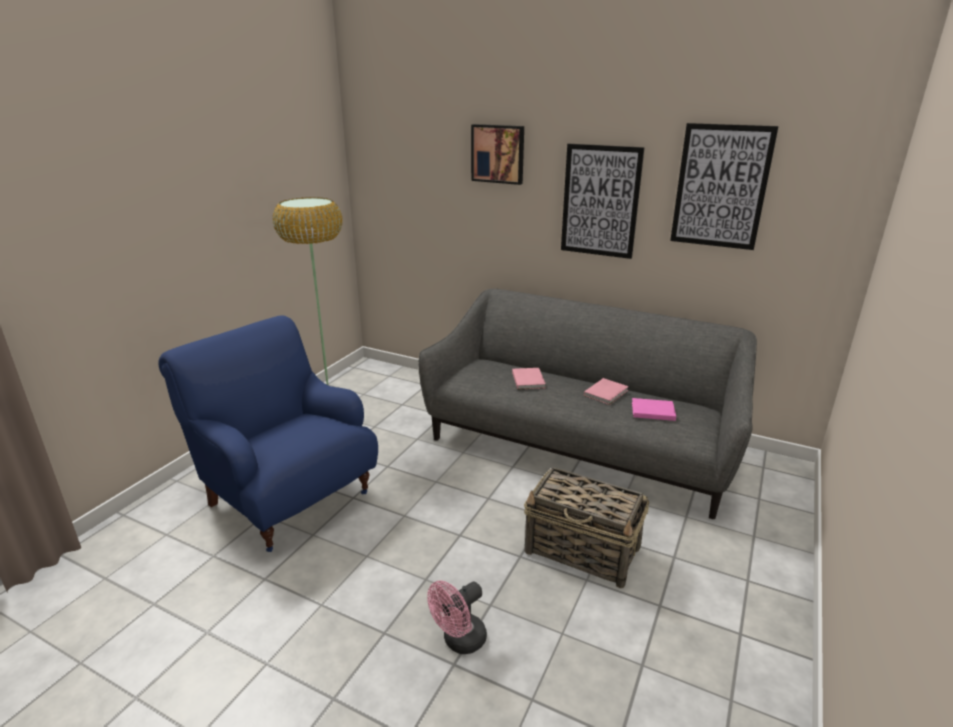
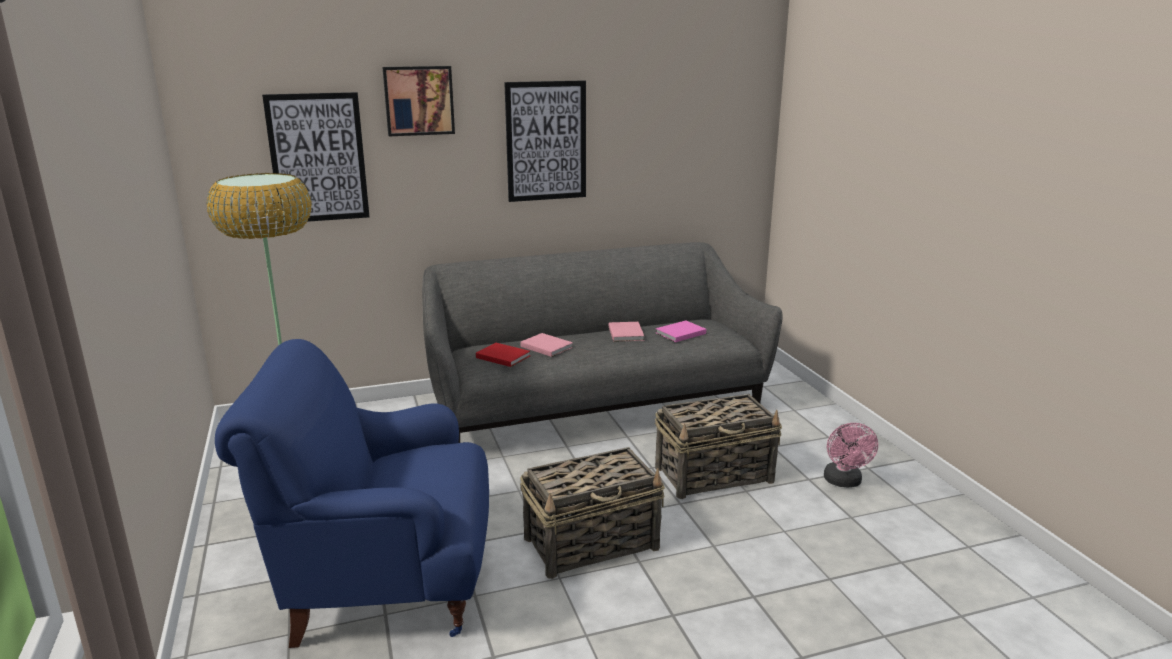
camera: 45 degrees left, 5 degrees down
(419, 546) = (593, 543): none -> basket
(459, 641) = (733, 581): pink fan -> pink fan (844, 482)
(487, 375) = (502, 356): none -> red book
(721, 187) = (657, 112): picture -> picture (318, 158)

